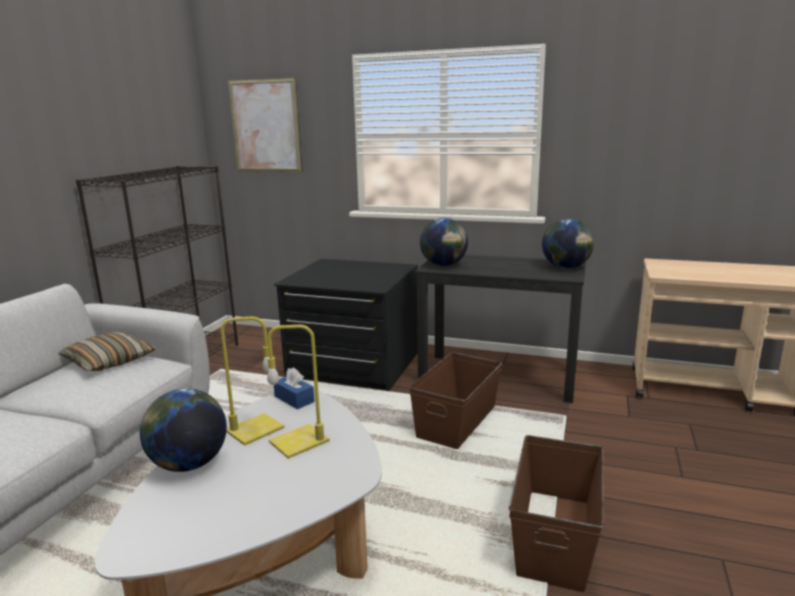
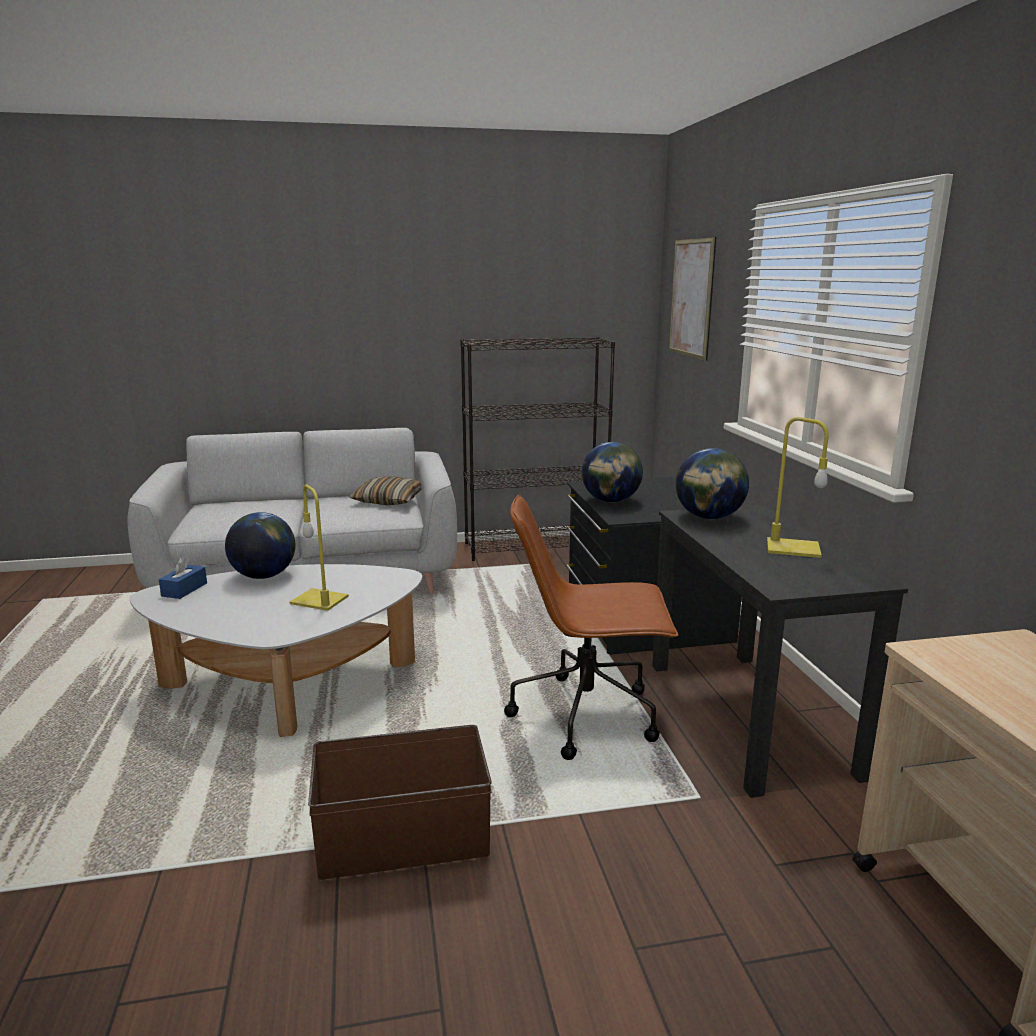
camera: 60 degrees right, 0 degrees up
(254, 430) = (327, 580): yellow table lamp -> yellow table lamp (791, 548)
(294, 399) = (393, 577): blue tissue box -> blue tissue box (184, 589)
(456, 421) = (588, 715): brown storage box -> brown office chair
(566, 267) = (833, 580): globe -> globe (611, 501)

